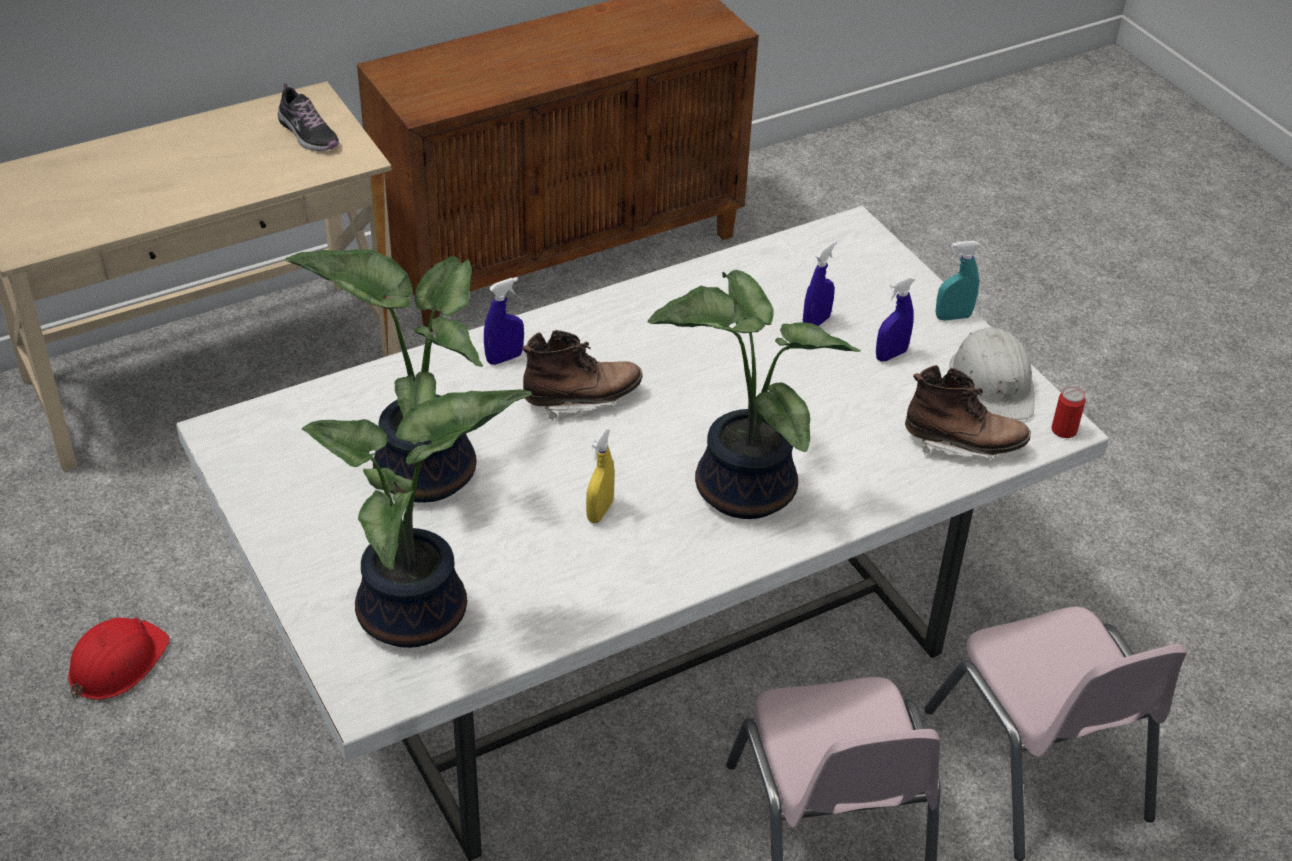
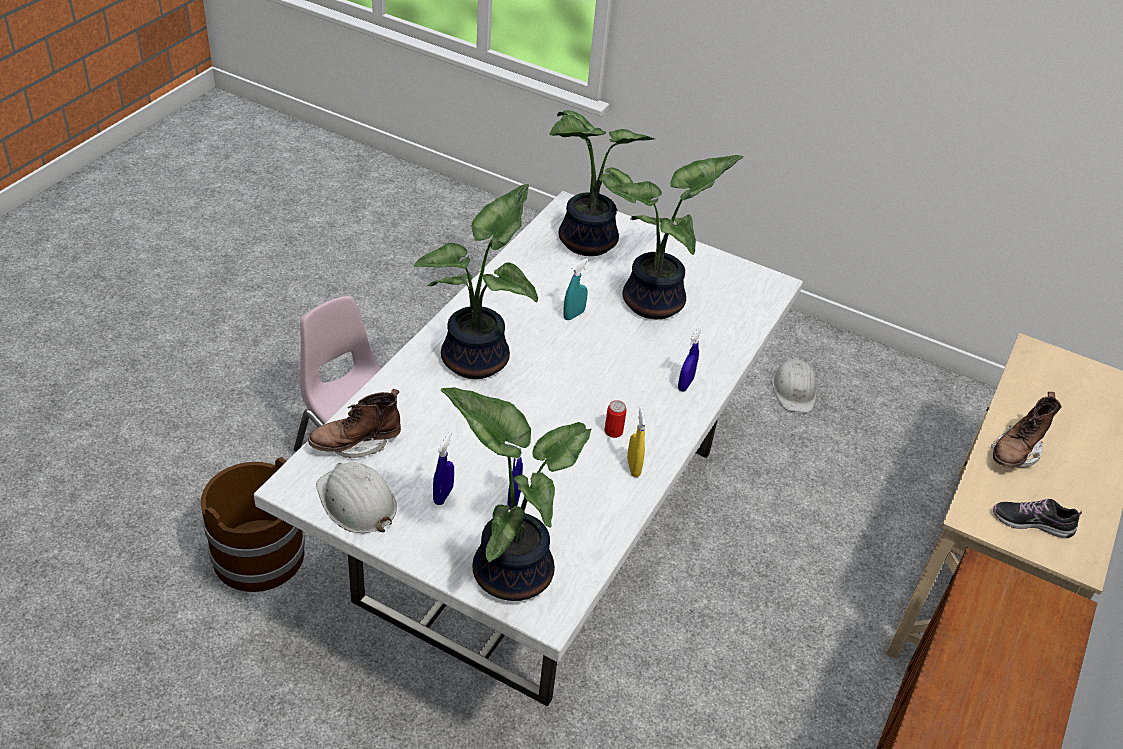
camera: 145 degrees right, 0 degrees up
(117, 663) = (794, 390): red hard hat -> white hard hat
(581, 399) = (615, 376): brown boot -> brown boot (1015, 453)
(600, 511) = (544, 317): yellow spray bottle -> yellow spray bottle (633, 467)
(862, 270) = (512, 569): none -> potted plant
(953, 317) = (415, 553): turquoise spray bottle -> turquoise spray bottle (574, 315)
(1038, 765) = (259, 554): pink chair -> brown bucket
(1064, 430) = (289, 484): can -> can (613, 431)

